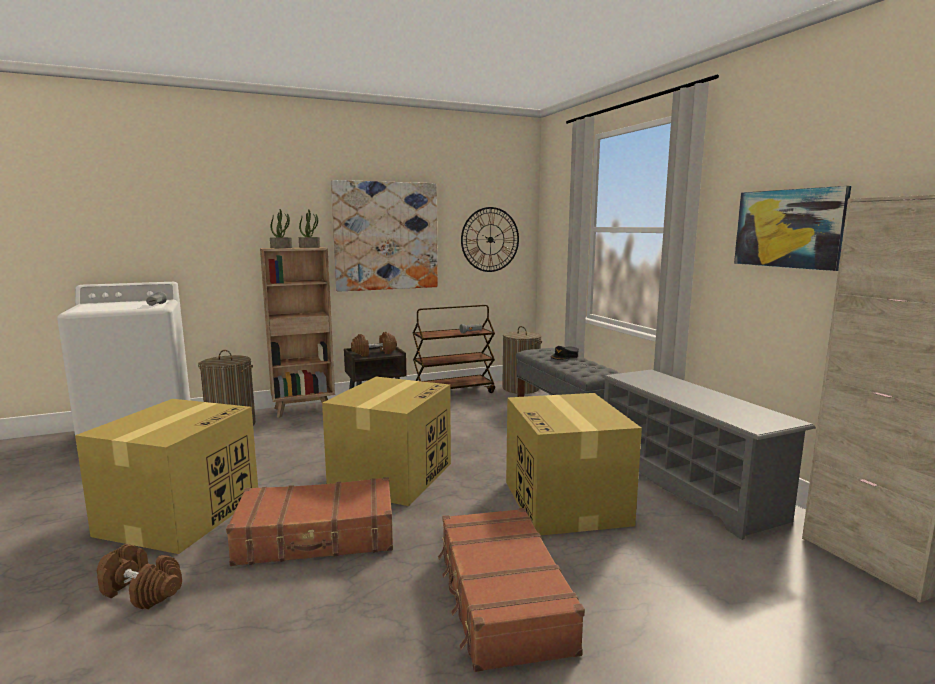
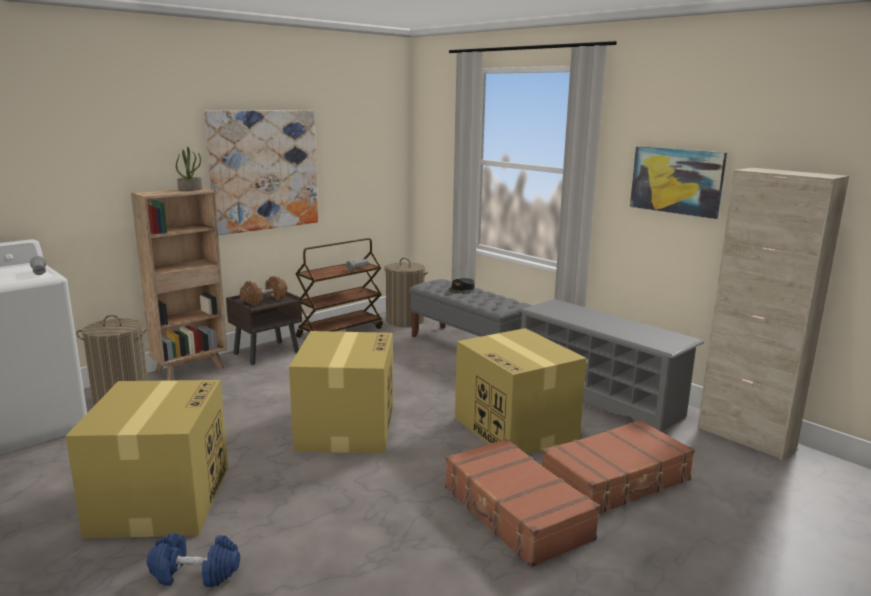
camera: 20 degrees left, 5 degrees up
(140, 591) = (194, 574): brown dumbbell -> blue dumbbell
(281, 248) = (161, 192): potted plant -> none
(317, 537) = (322, 495): brown suitcase -> brown suitcase (616, 481)
(490, 239) = (366, 168): wall clock -> none

